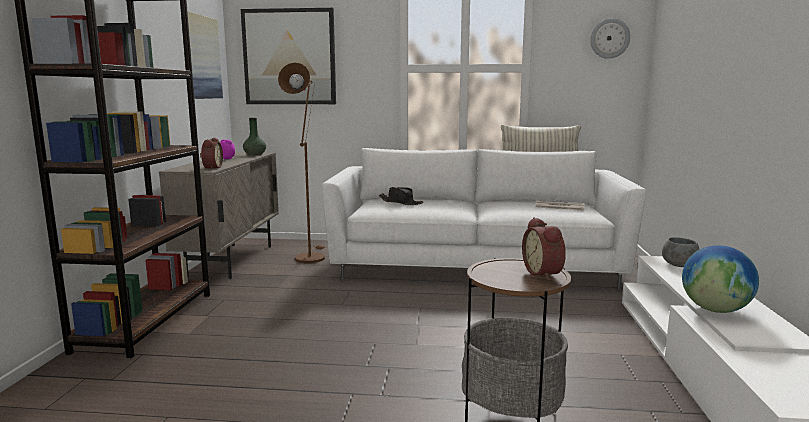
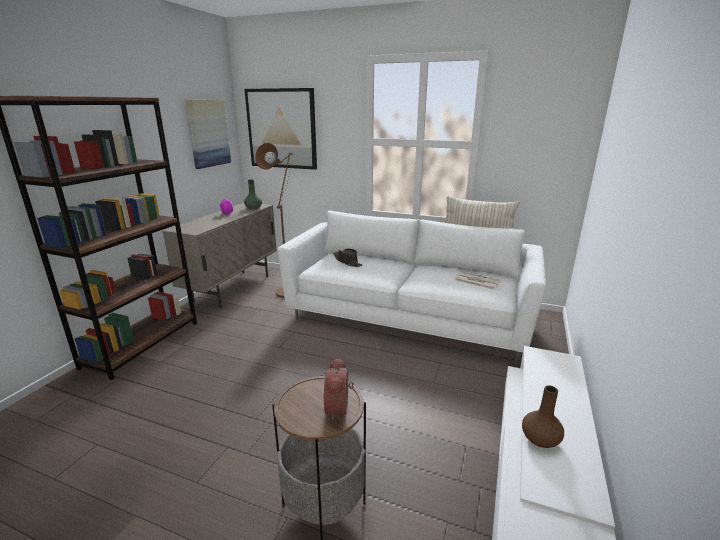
camera: 15 degrees right, 10 degrees up
(211, 168) = (201, 228): alarm clock -> none
(609, 38) = (558, 119): wall clock -> none
(678, 265) = (552, 366): grey bowl -> none
(715, 310) = (540, 439): globe -> brown vase

